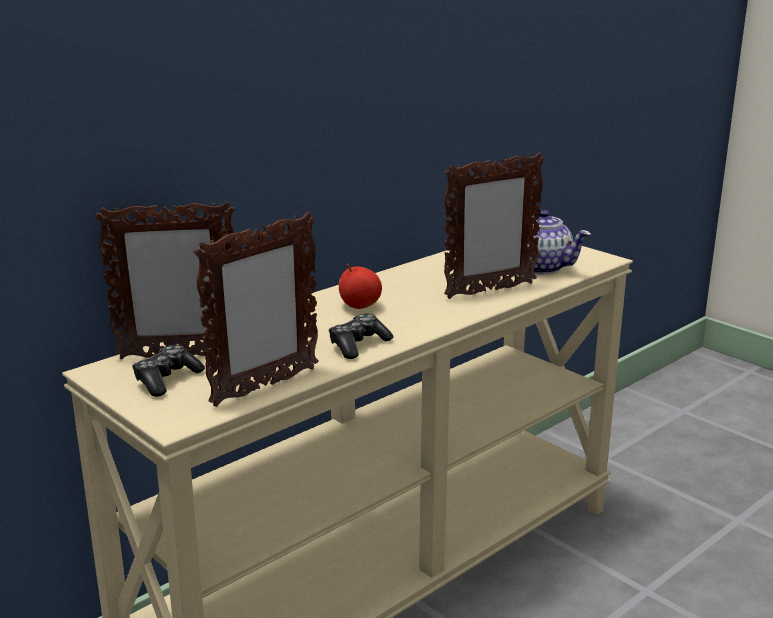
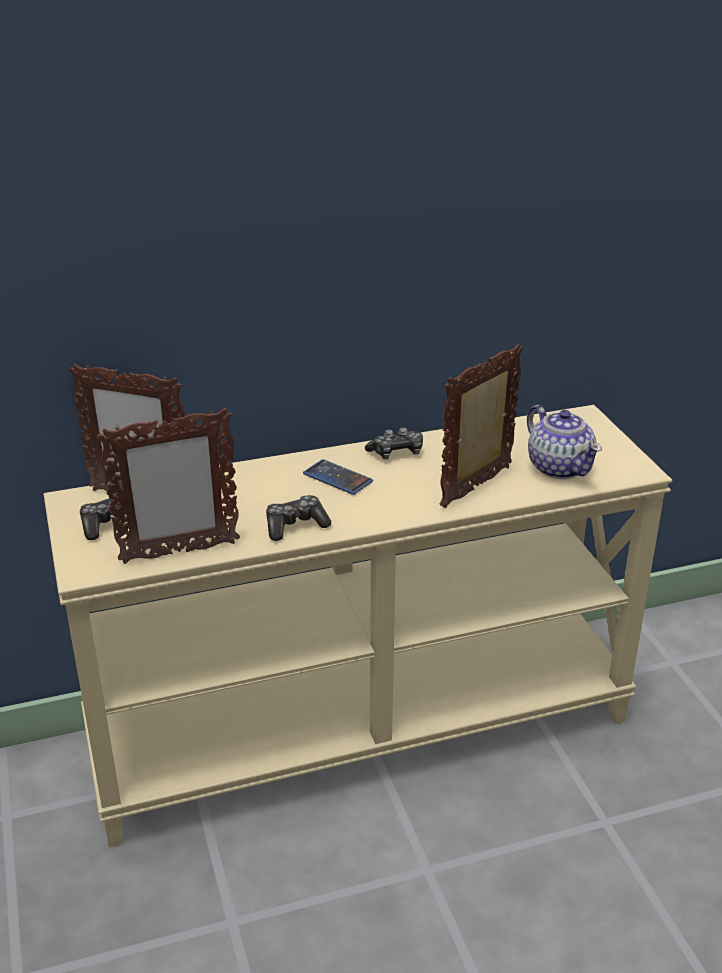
camera: 25 degrees right, 10 degrees up
(360, 306) = (337, 478): apple -> phone
(393, 281) = (396, 453): none -> game controller
(489, 291) = (477, 487): picture frame -> picture frame turned 135 degrees clockwise

